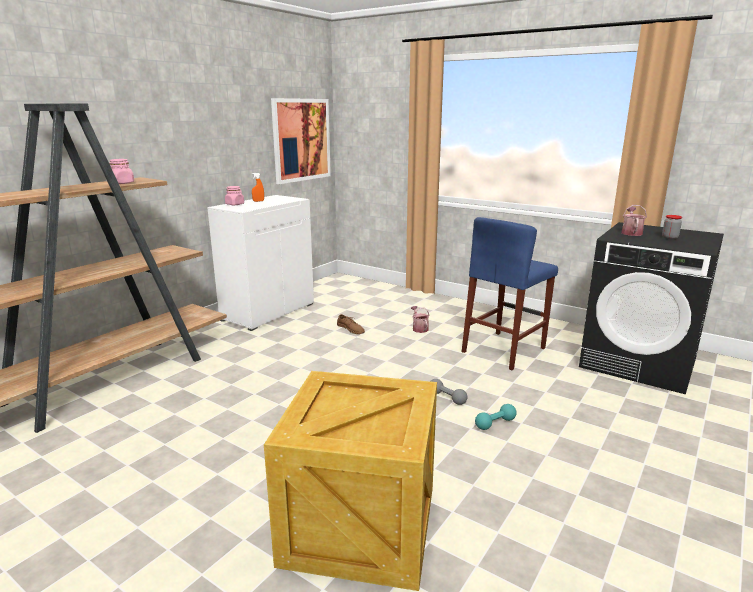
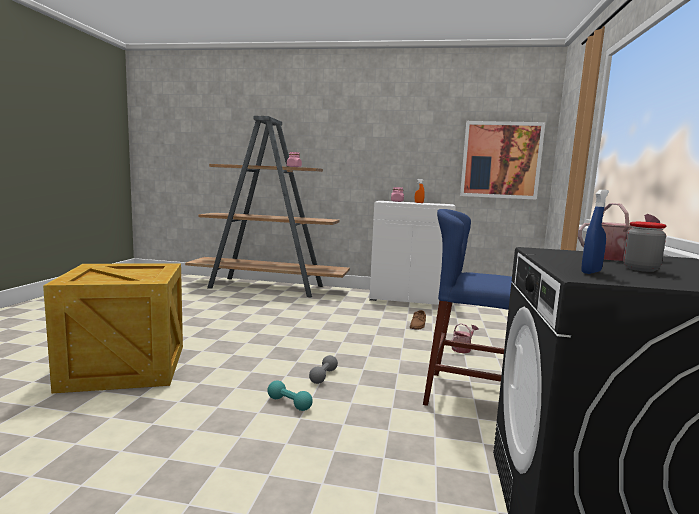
camera: 65 degrees right, 10 degrees down
(687, 246) = (591, 272): none -> blue spray bottle

